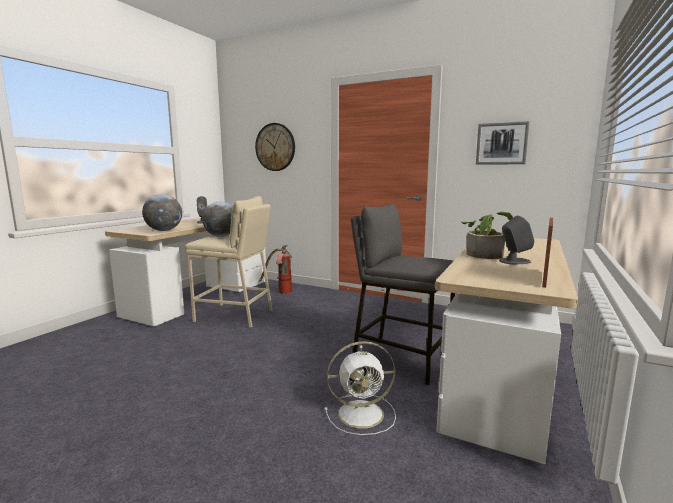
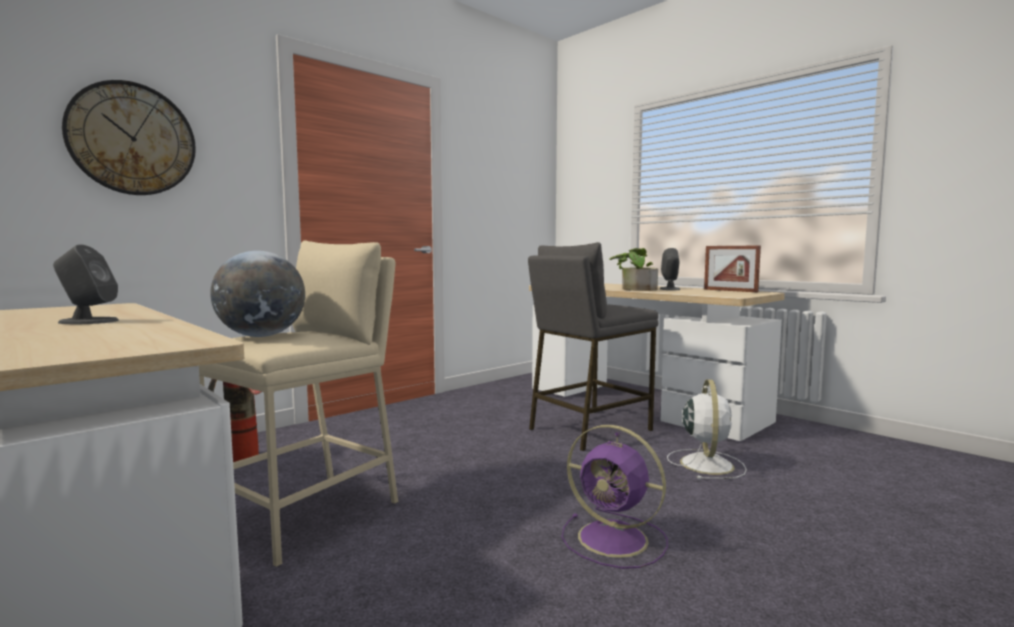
camera: 70 degrees left, 5 degrees down
(164, 230) = (172, 337): globe -> none
(221, 383) = (615, 539): none -> purple fan
(501, 143) = (498, 187): picture -> none

